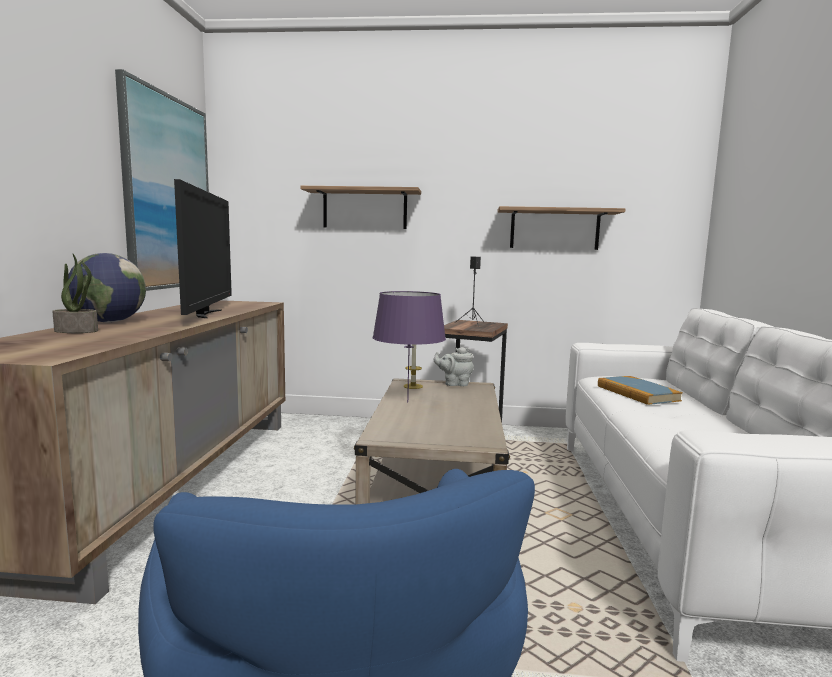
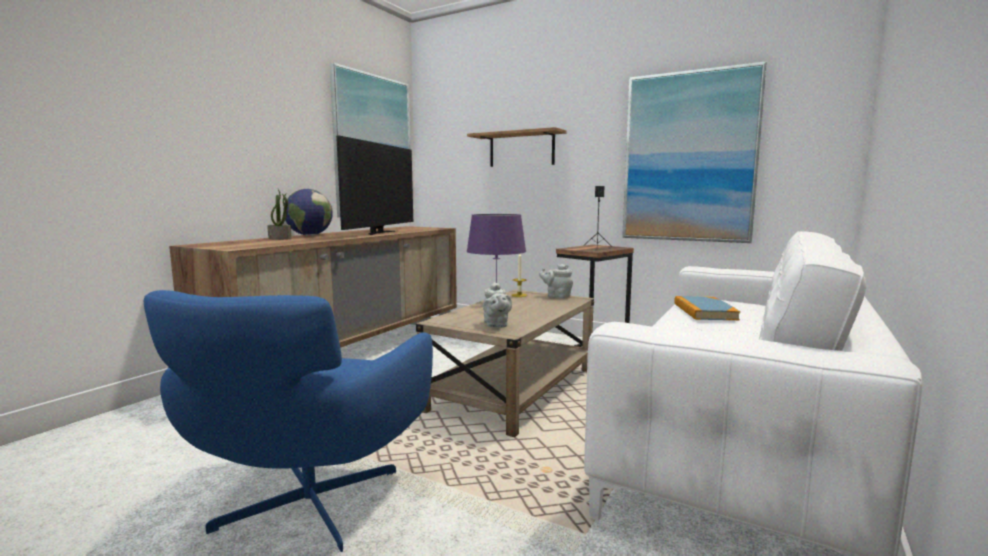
camera: 25 degrees right, 0 degrees up
(455, 434) = (496, 325): none -> grey teapot
(554, 229) = (689, 157): shelf -> picture

